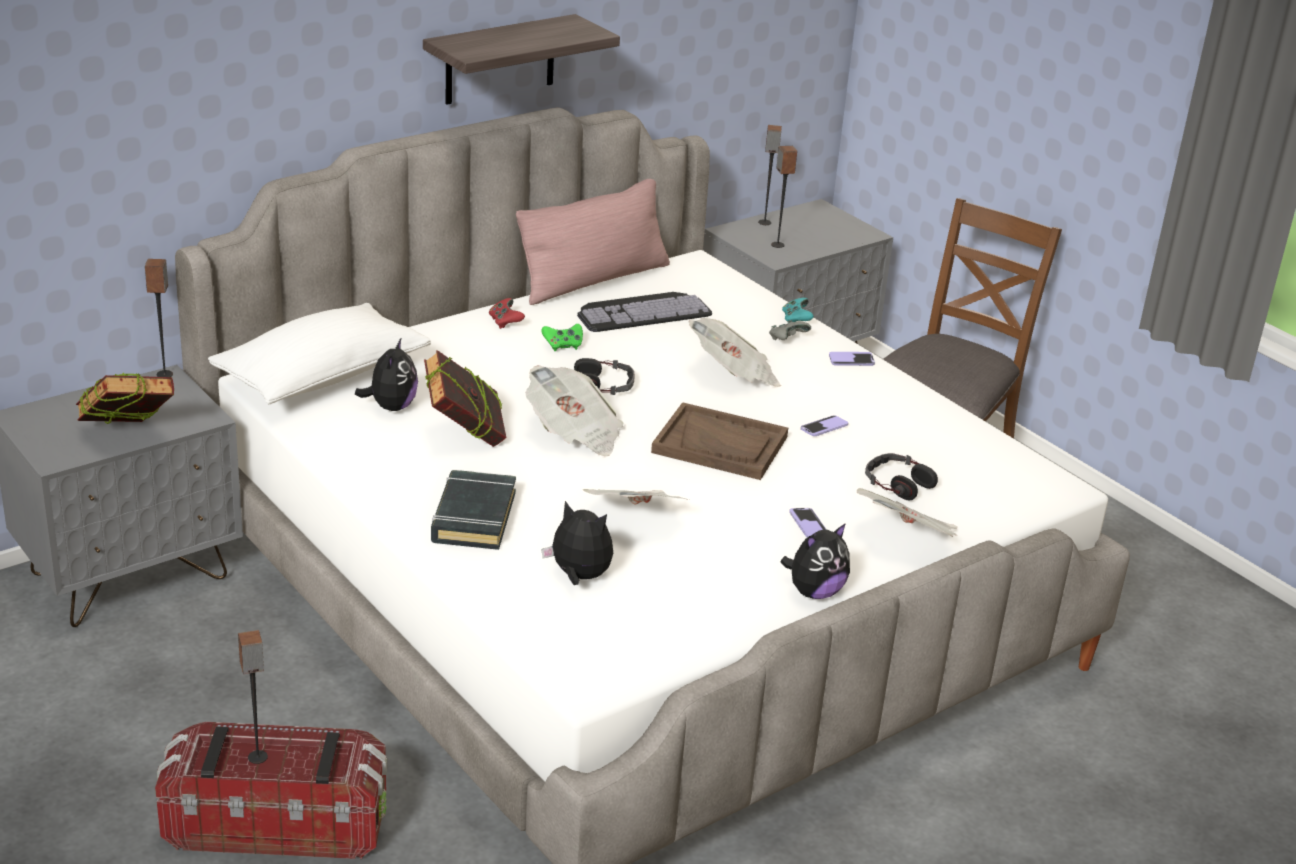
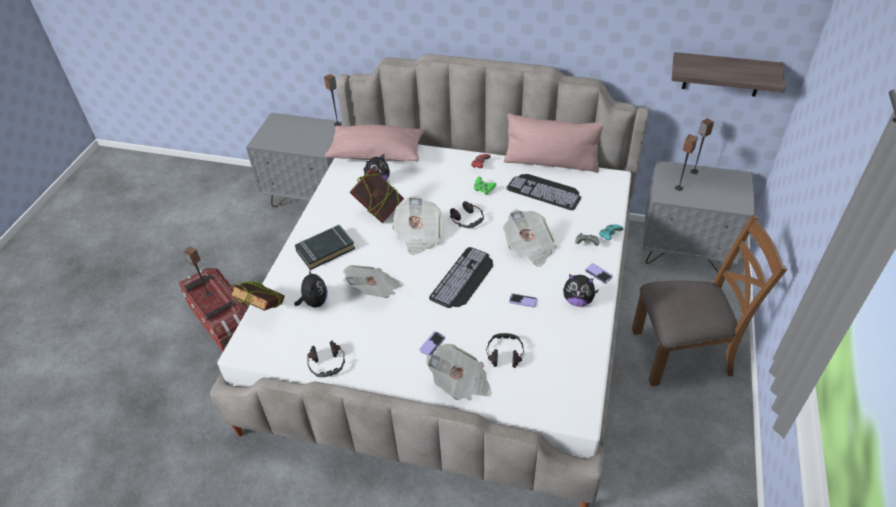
camera: 55 degrees right, 15 degrees up
(128, 438) = (288, 146): book -> book (263, 311)
(322, 376) = (377, 154): white pillow -> pink pillow
(500, 60) = (522, 32): shelf -> shelf (722, 74)
(720, 445) = (464, 279): brown tray -> keyboard
(726, 621) = (327, 363): none -> headphones
(814, 592) = (379, 377): plush toy -> plush toy (578, 300)

